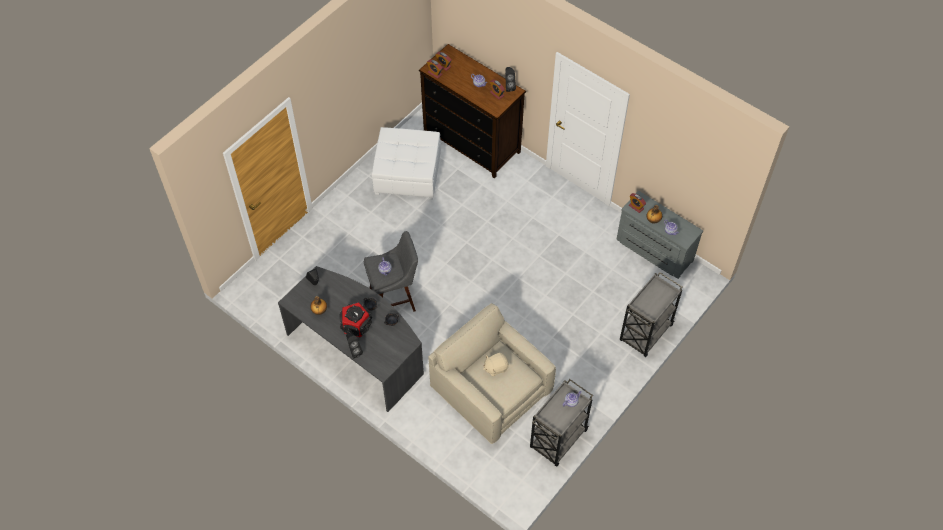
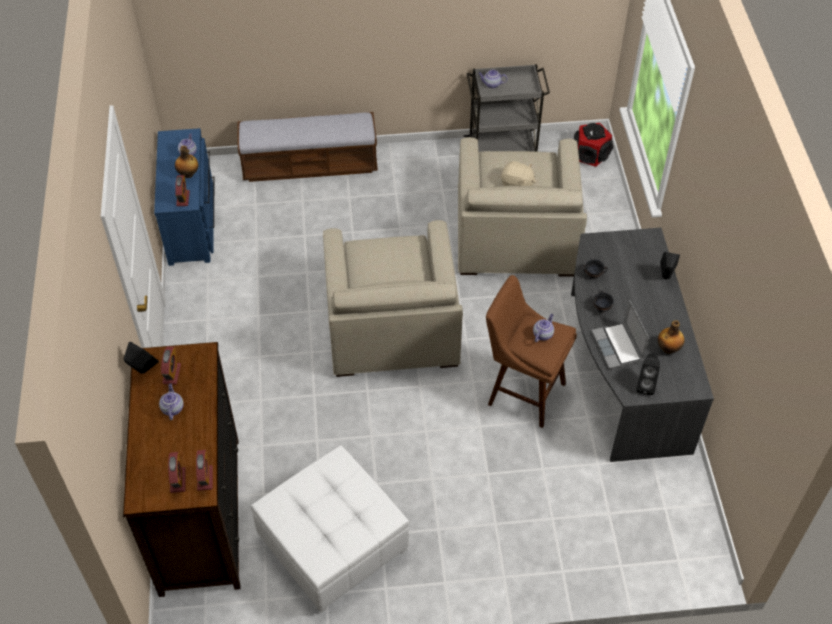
camera: 135 degrees left, 5 degrees down
(344, 293) = (618, 347): none -> laptop
(356, 325) = (638, 301): speaker -> speaker (590, 155)
(395, 299) = (523, 392): grey stool -> brown stool
(494, 282) = (391, 322): none -> beige armchair
(645, 334) = (310, 165): grey cart -> bench
(653, 251) = (193, 222): grey dresser -> blue dresser

